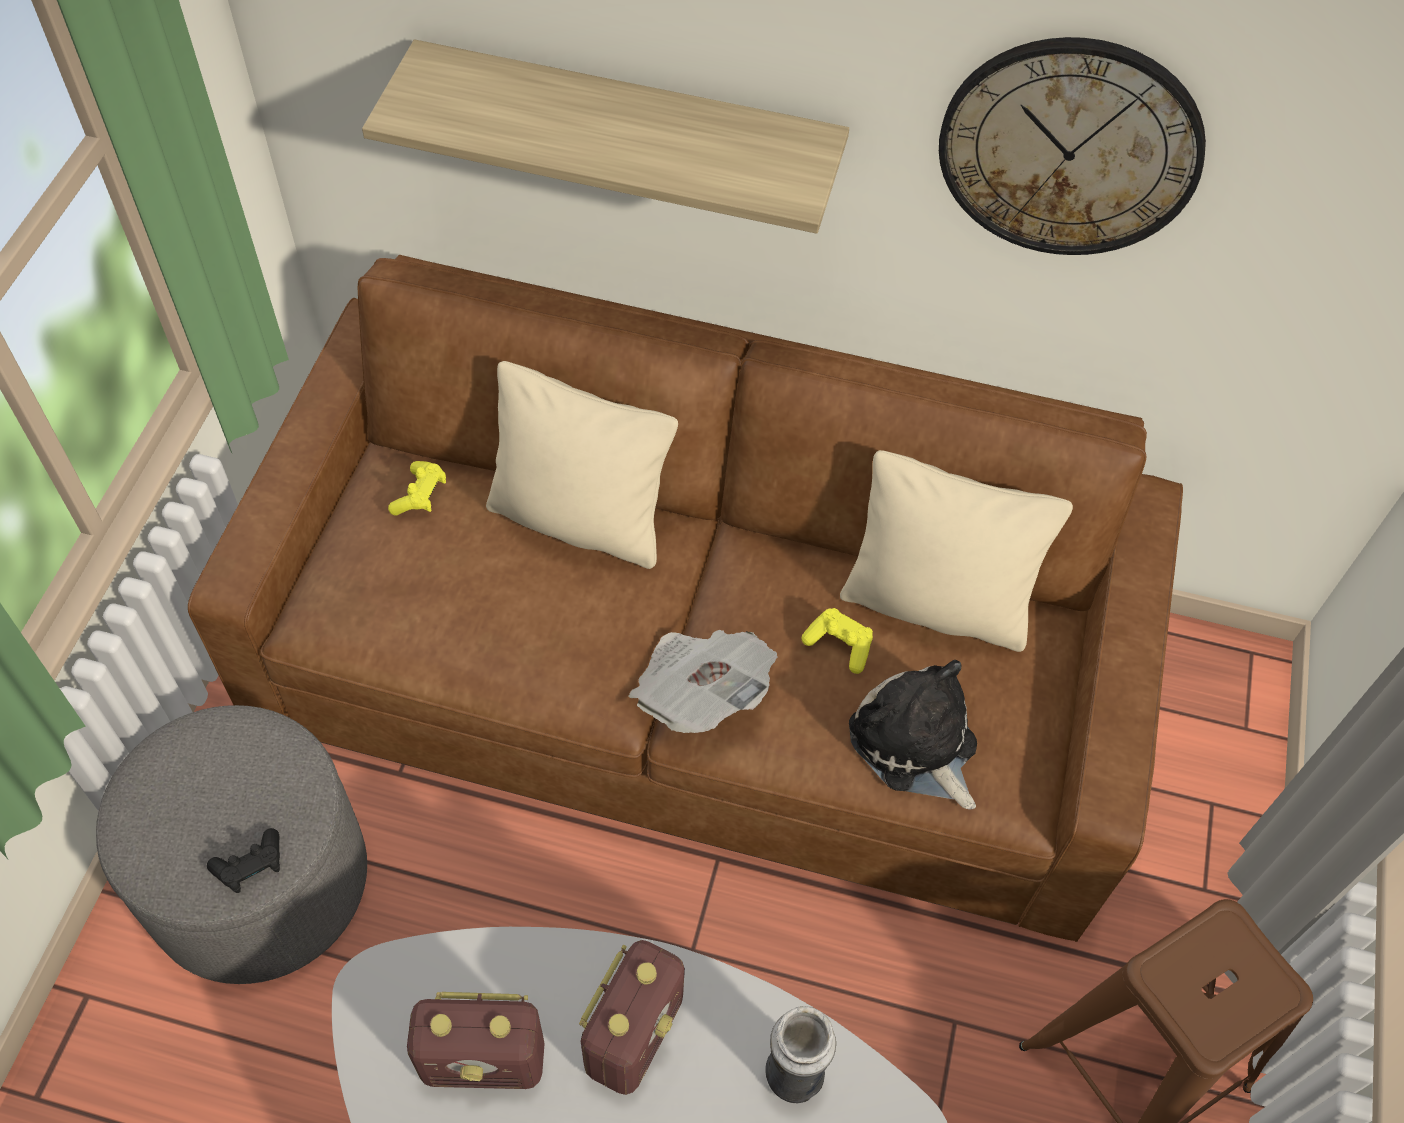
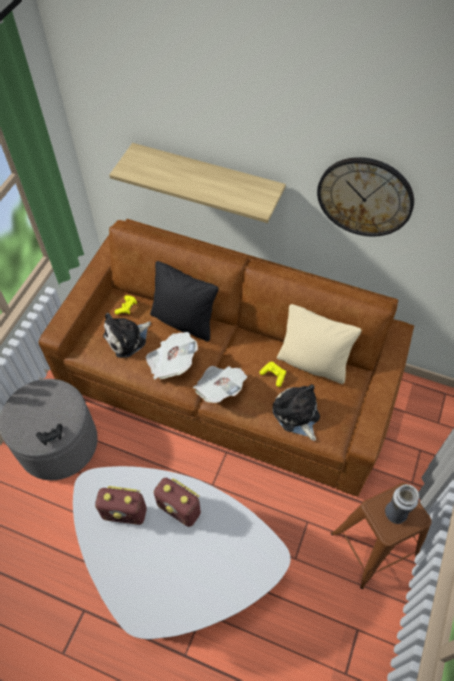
camera: 10 degrees right, 0 degrees up
(433, 578) = (127, 338): none -> plush toy
(562, 634) = (171, 363): none -> newspaper
(580, 519) = (184, 321): beige pillow -> black pillow
(634, 1033) = (179, 509): radio -> radio turned 90 degrees clockwise
(792, 1076) = (235, 531): vase -> vase (395, 514)

